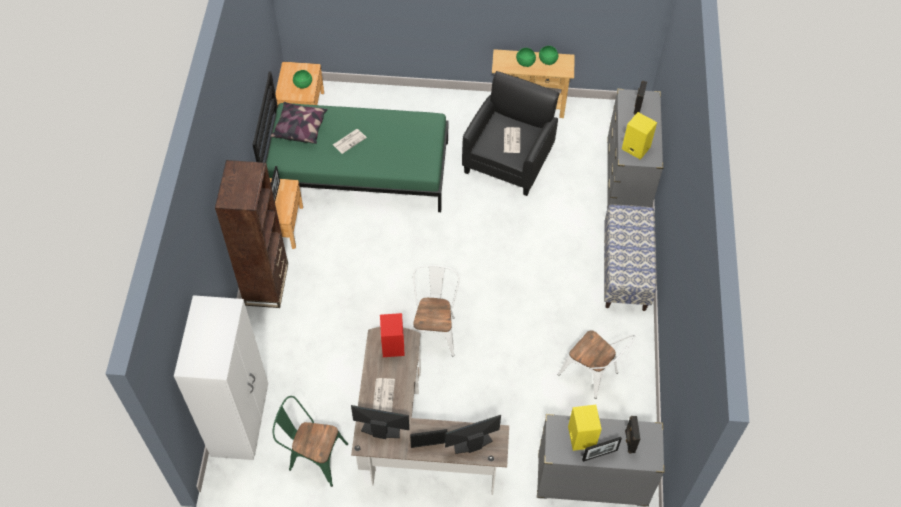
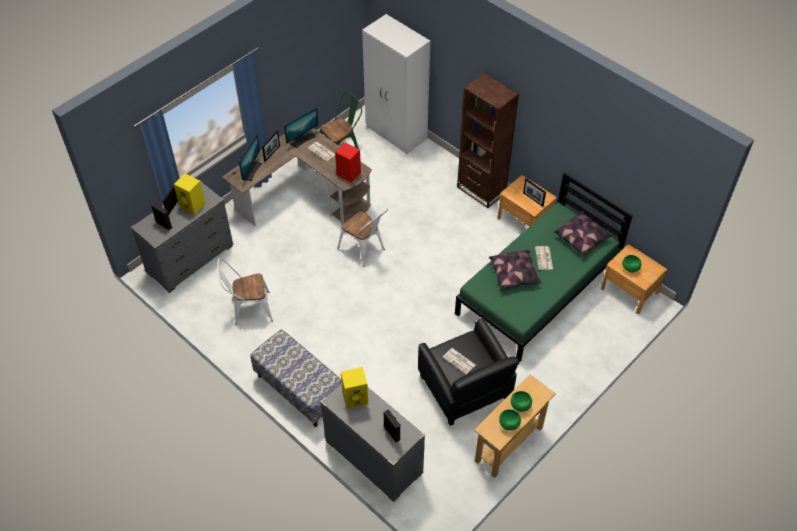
camera: 130 degrees right, 5 degrees down
(388, 152) = (514, 275): none -> pillow

